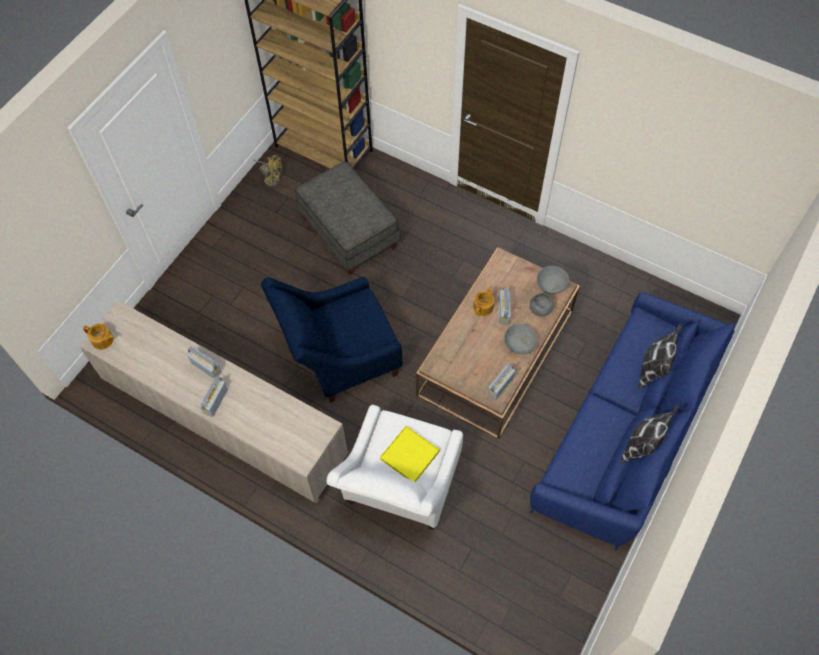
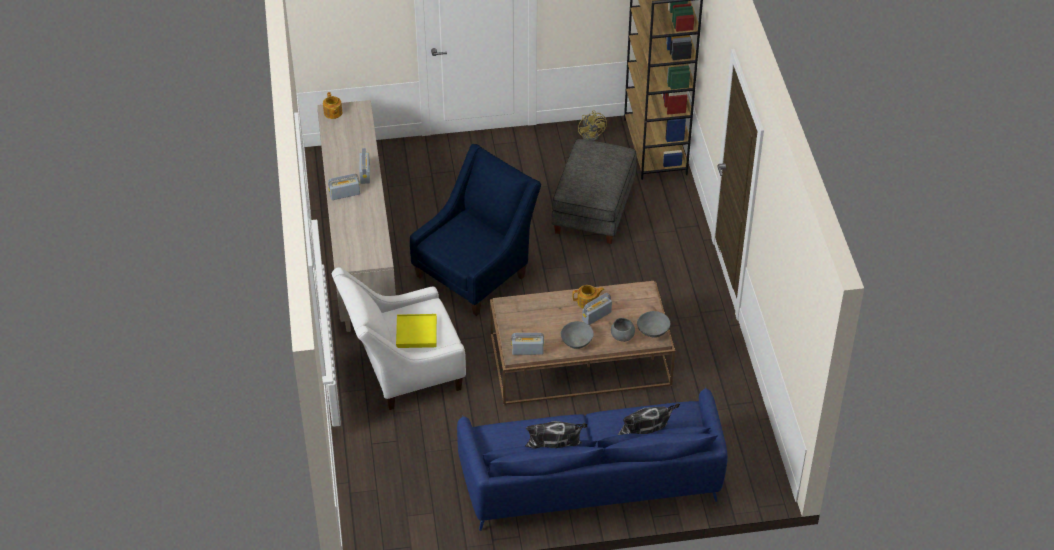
camera: 50 degrees right, 15 degrees down
(339, 358) = (476, 272): blue armchair -> blue armchair turned 105 degrees clockwise

